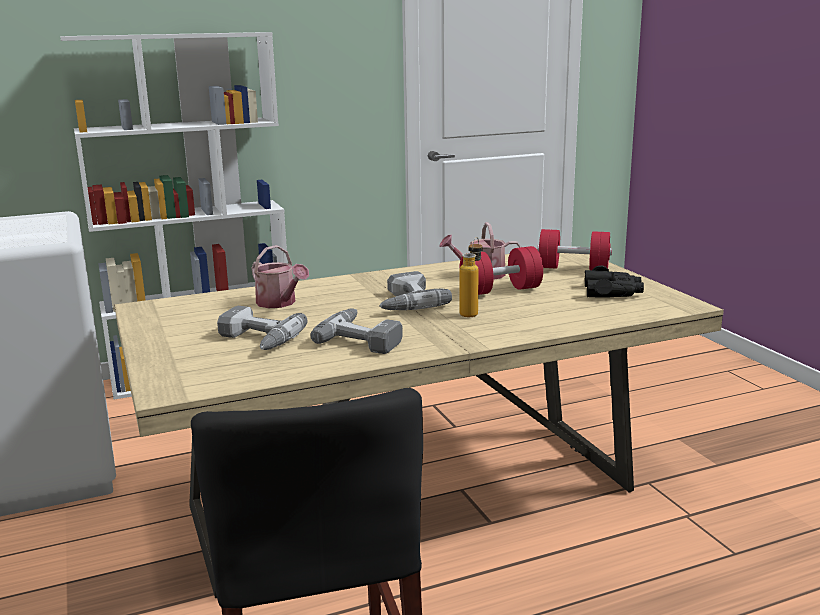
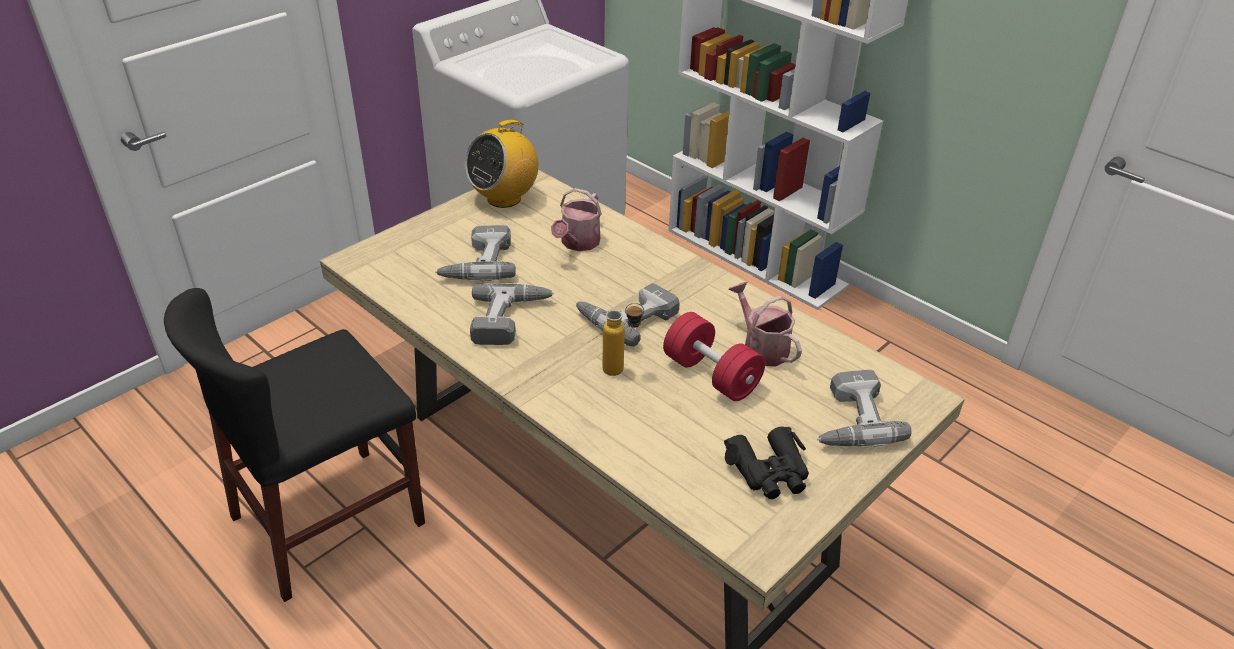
camera: 65 degrees right, 20 degrees up
(160, 318) = (504, 198): none -> radio
(573, 268) = (849, 419): red dumbbell -> power drill

